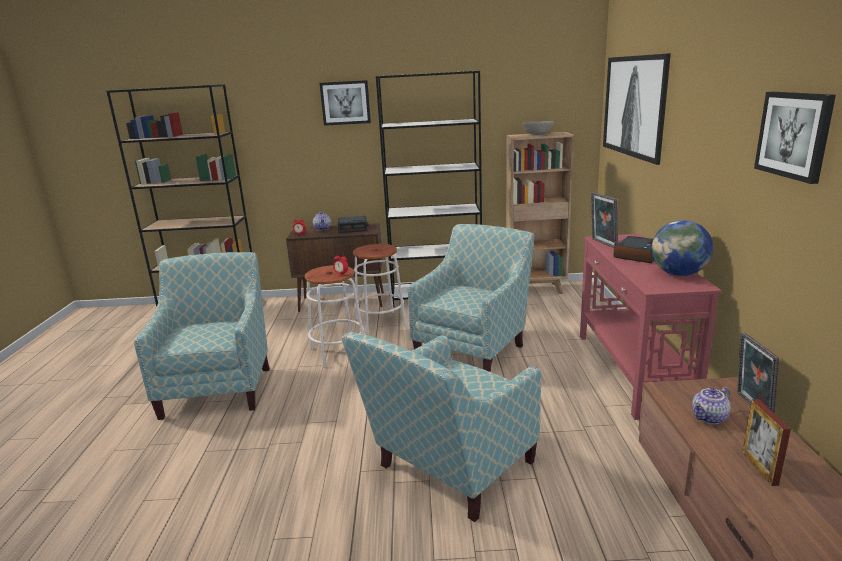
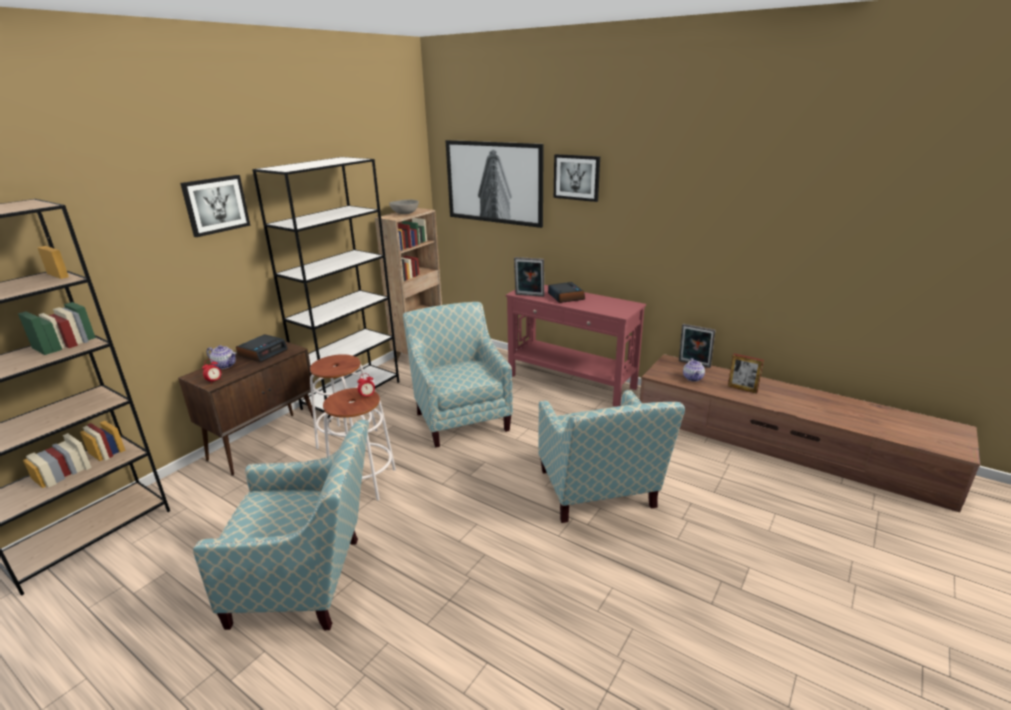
camera: 55 degrees left, 5 degrees up
(219, 386) = (310, 581): armchair -> armchair turned 150 degrees clockwise
(678, 274) = (610, 301): globe -> none
(794, 135) = (694, 203): picture -> picture (577, 177)

